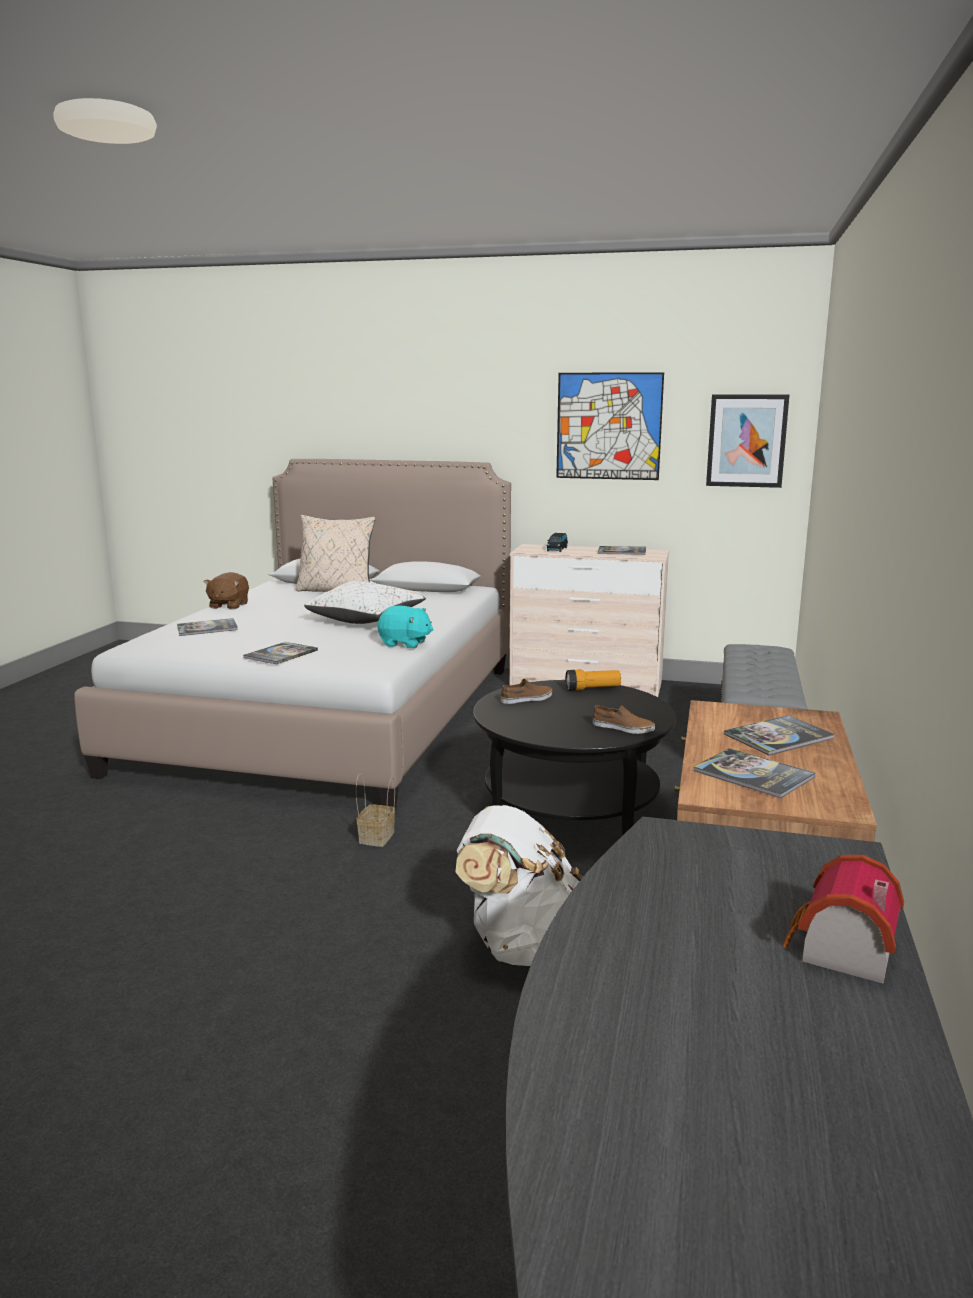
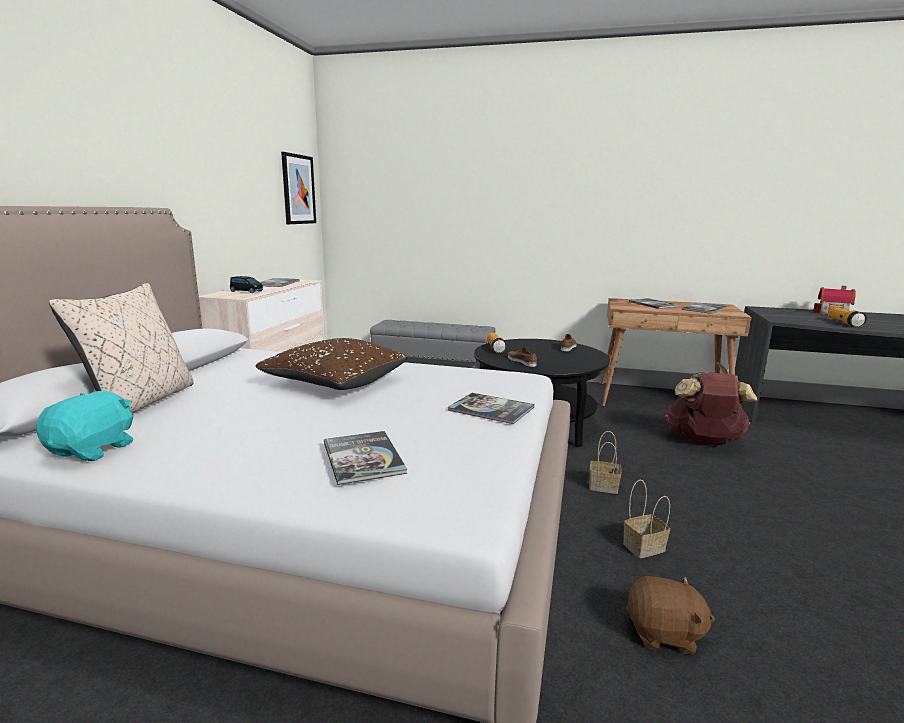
camera: 90 degrees left, 0 degrees up
(228, 605) = (171, 467): brown plush toy -> brown plush toy (664, 634)
(253, 841) = (644, 546): none -> basket
(367, 619) = (335, 382): white pillow -> brown pillow
(405, 643) = (442, 369): turquoise plush toy -> turquoise plush toy (94, 450)
(522, 946) = (703, 441): white backpack -> brown backpack
(608, 426) = (233, 173): picture -> none
(659, 907) = (844, 323): none -> flashlight

